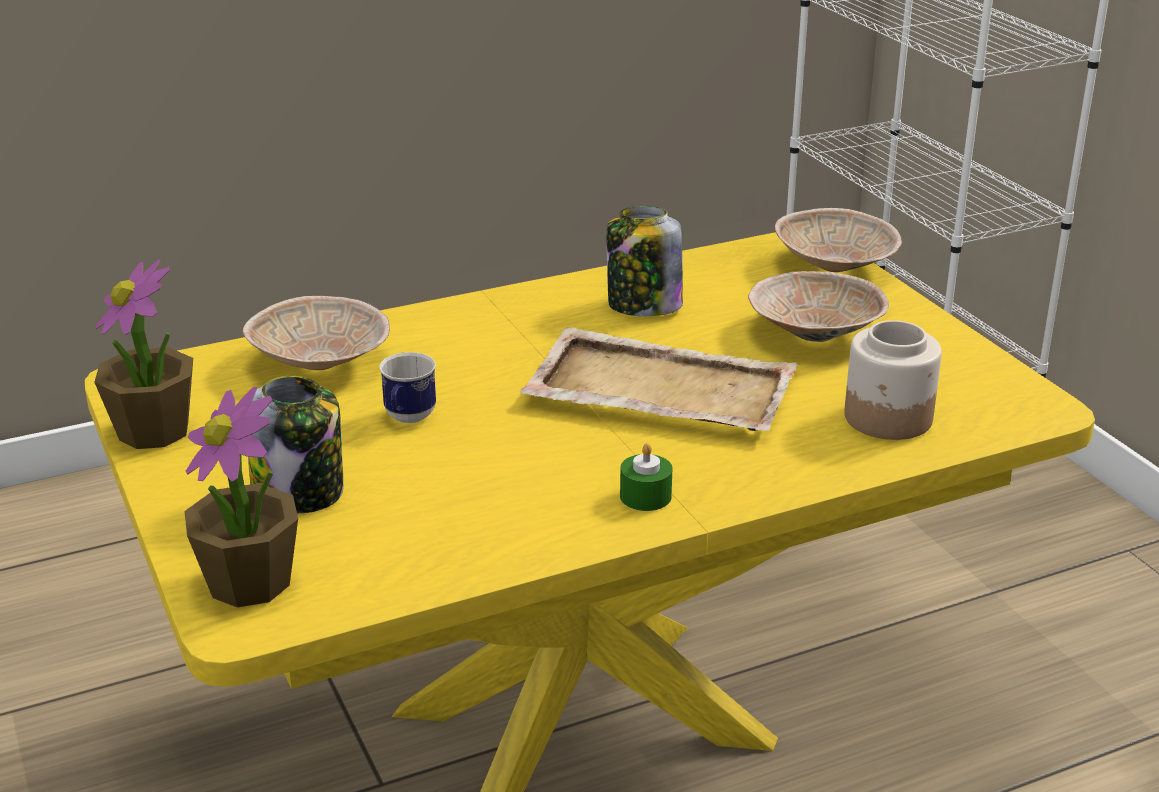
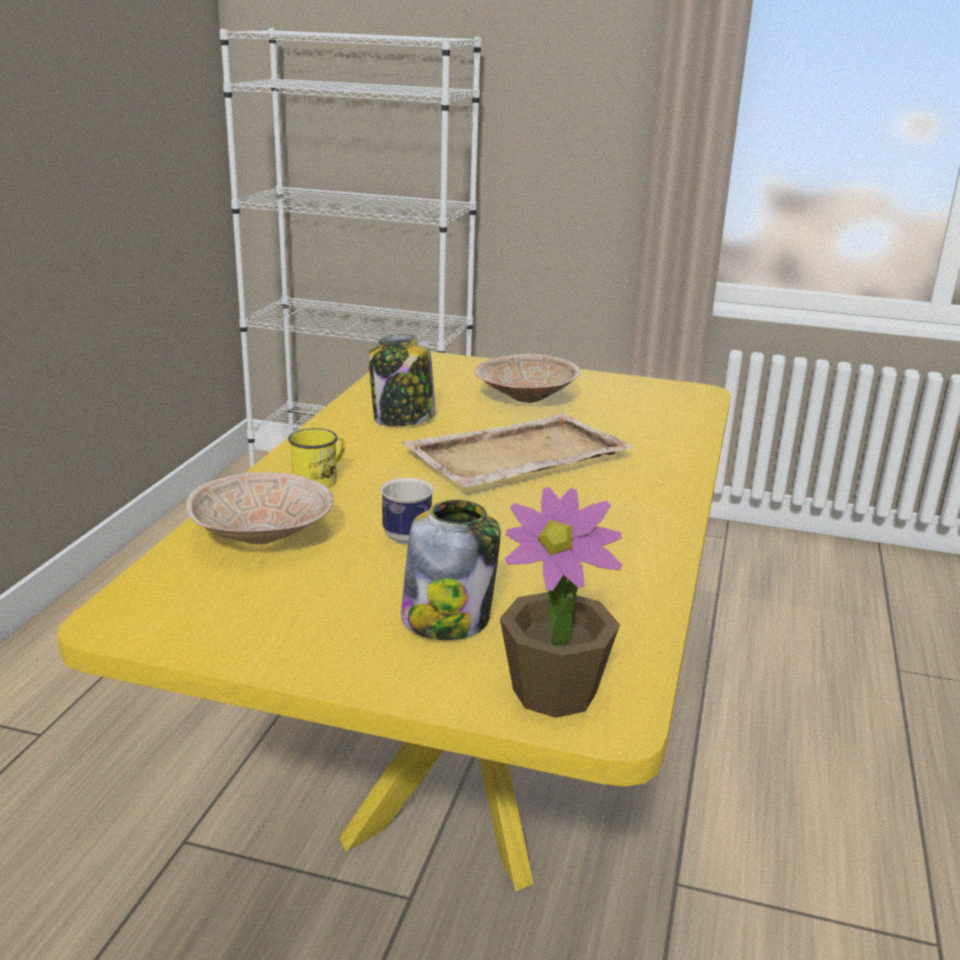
camera: 50 degrees left, 5 degrees down
(154, 431) = (233, 644): potted plant -> none
(455, 334) = (320, 479): none -> yellow mug
(645, 496) = (641, 511): green candle -> none
(836, 267) = (460, 364): beige bowl -> none
(888, 418) = (652, 422): jar -> none

